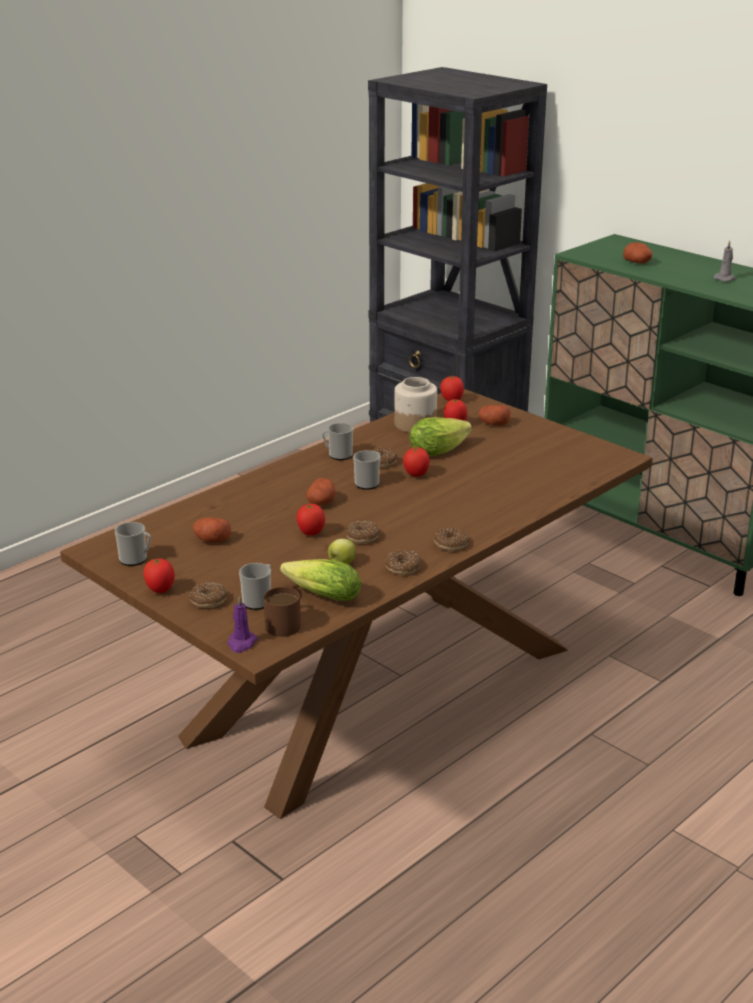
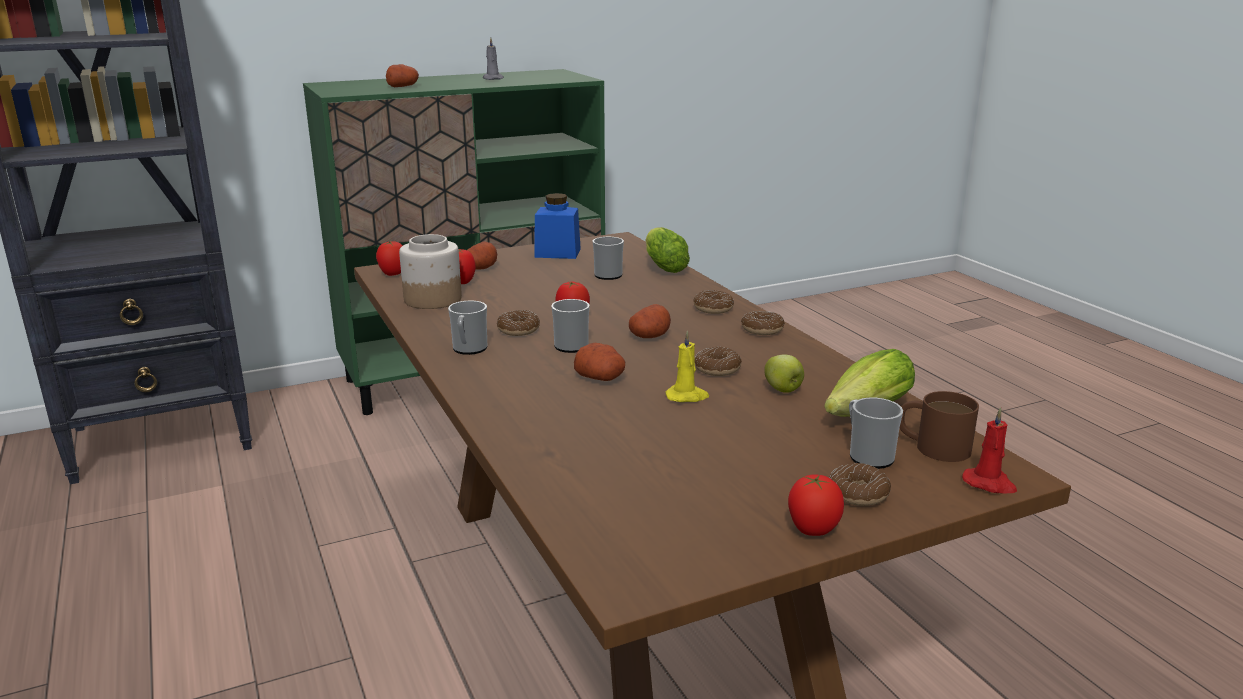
camera: 70 degrees left, 5 degrees down
(136, 559) = (692, 543): mug -> mug (610, 274)
(211, 540) = (661, 467): potato -> potato (650, 336)
(241, 643) = (989, 484): purple candle -> red candle
(310, 533) = (687, 396): tomato -> yellow candle
(403, 567) = (808, 360): donut -> donut (713, 308)
(441, 449) = (518, 298): lettuce -> lettuce (663, 266)
(558, 441) = (557, 253): none -> blue jar

